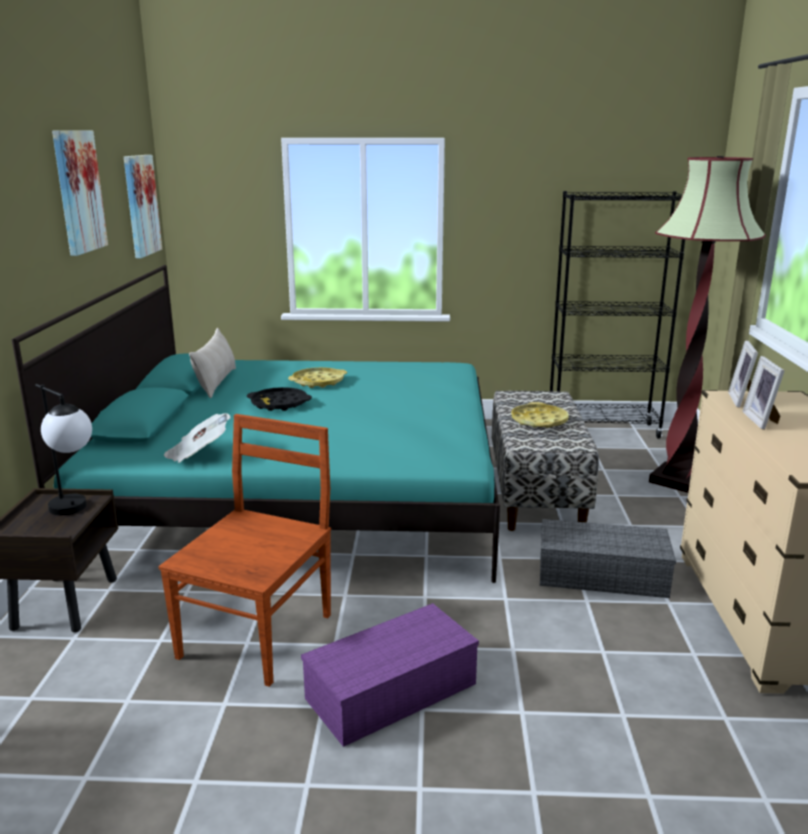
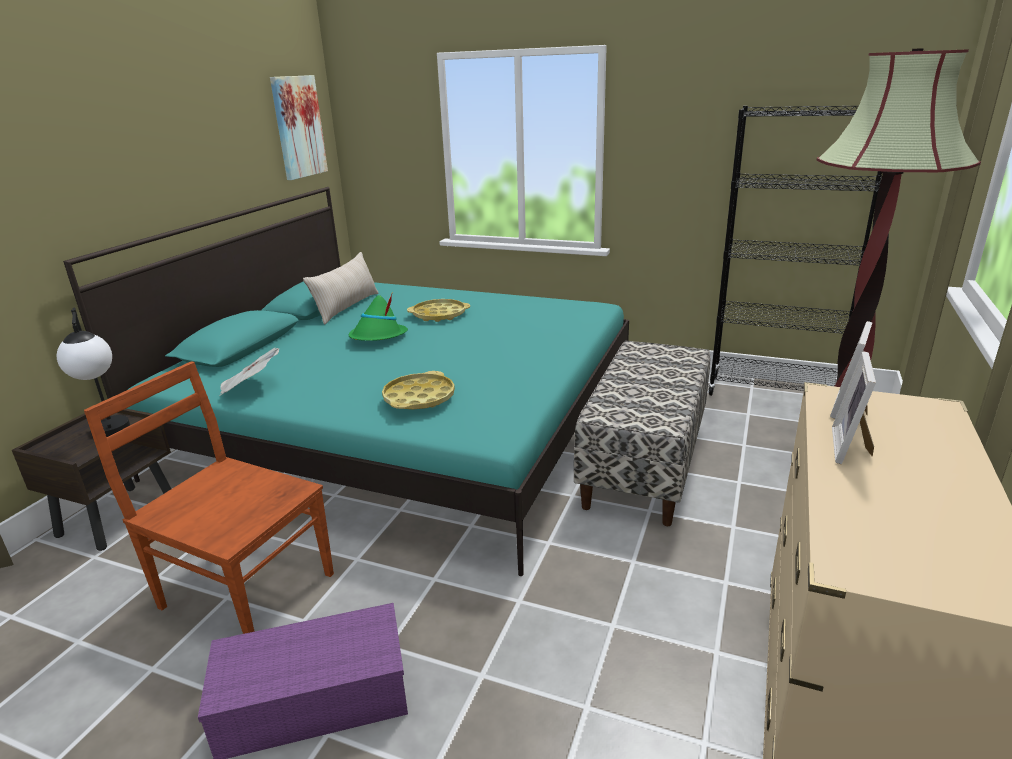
camera: 20 degrees right, 5 degrees up
(78, 191) = (191, 113): picture -> none
(259, 633) = (245, 589): brown chair -> brown chair turned 105 degrees counterclockwise
(279, 404) = (378, 337): black tray -> green hat
(539, 421) = (643, 385): yellow tray -> yellow tray (419, 398)
(603, 574) = (656, 591): grey storage box -> none

